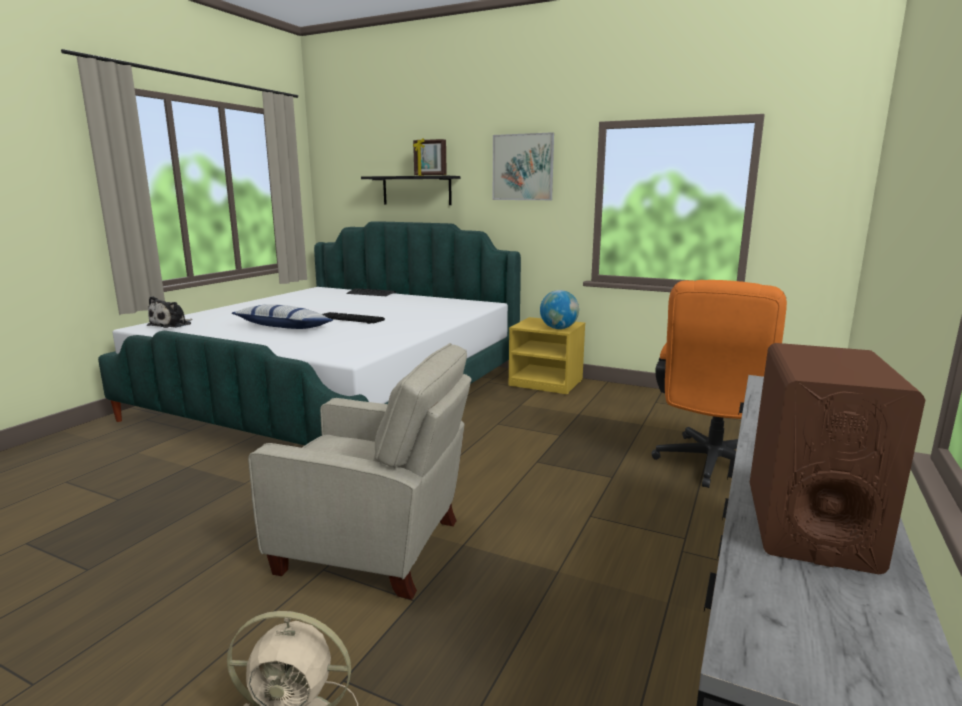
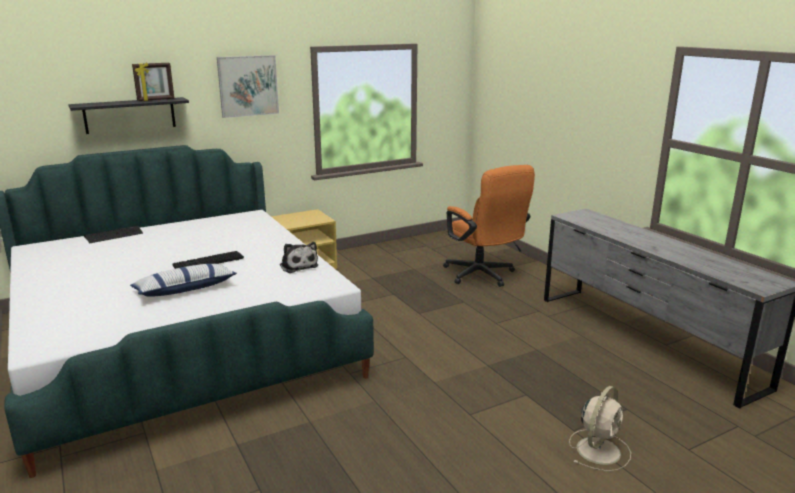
camera: 55 degrees left, 5 degrees up
(172, 325) = (58, 334): plush toy -> plush toy (298, 266)
(376, 547) = (463, 391): beige armchair -> none
(558, 328) = (319, 219): globe -> none
(808, 525) = (698, 259): brown speaker -> none

